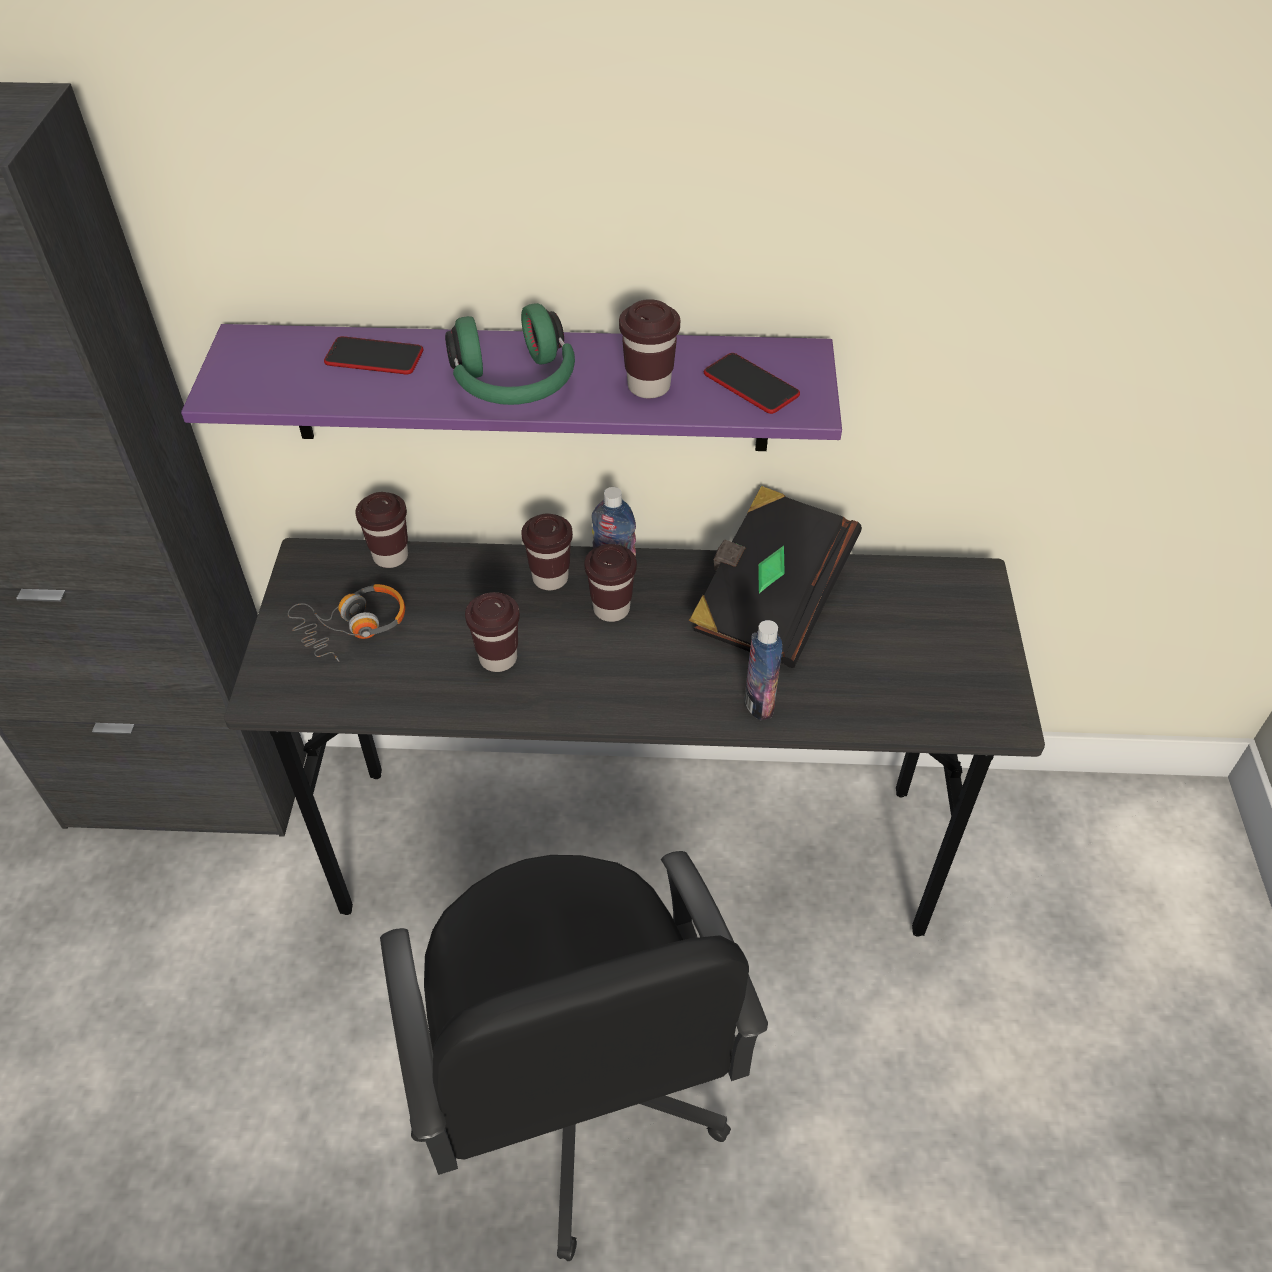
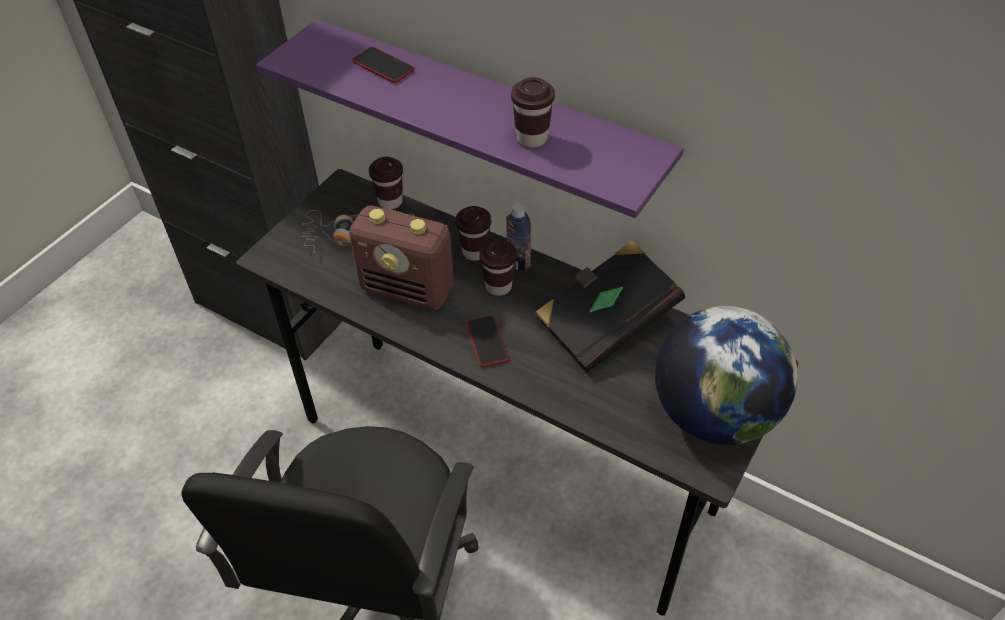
camera: 30 degrees right, 0 degrees up
(498, 658) = (408, 289): brown cup -> radio
(515, 384) = (450, 109): green headphones -> none
(751, 385) = (599, 160): phone -> phone (487, 342)
(759, 703) = (548, 386): bottle -> none
(961, 655) = (713, 414): none -> globe

